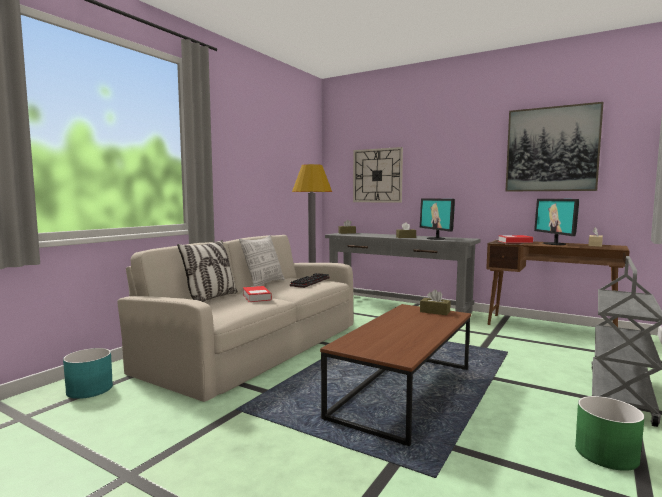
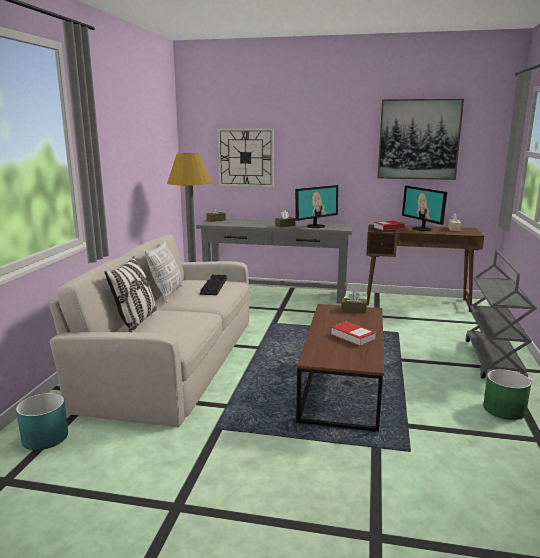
camera: 20 degrees left, 10 degrees up
(256, 297) = (184, 314): book -> book (353, 337)
(436, 238) = (315, 226): monitor -> monitor turned 90 degrees counterclockwise

